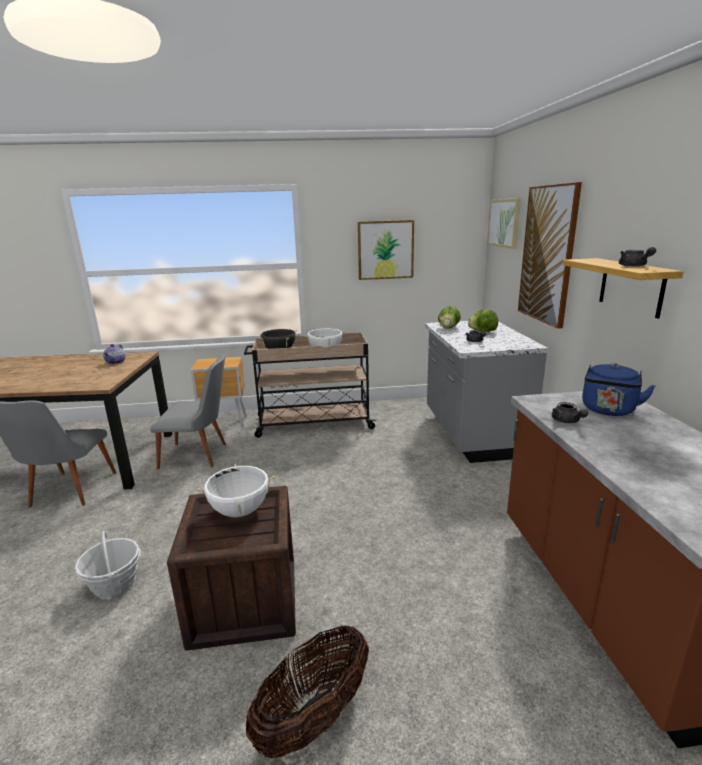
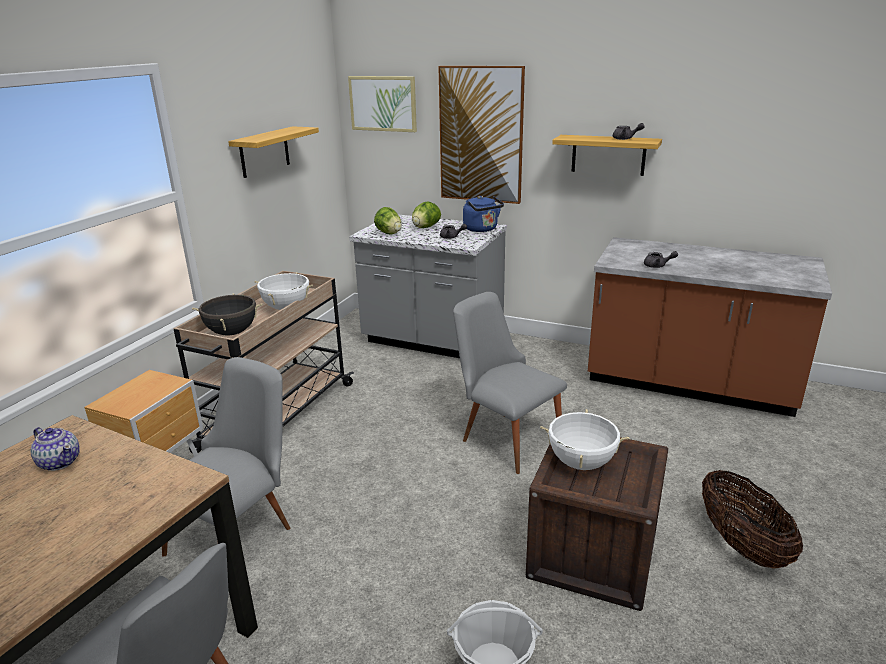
camera: 60 degrees left, 5 degrees up
(371, 509) = (505, 437): none -> grey chair
(385, 250) = (264, 152): picture -> shelf
(608, 411) = (649, 252): blue kettle -> blue kettle (482, 229)

